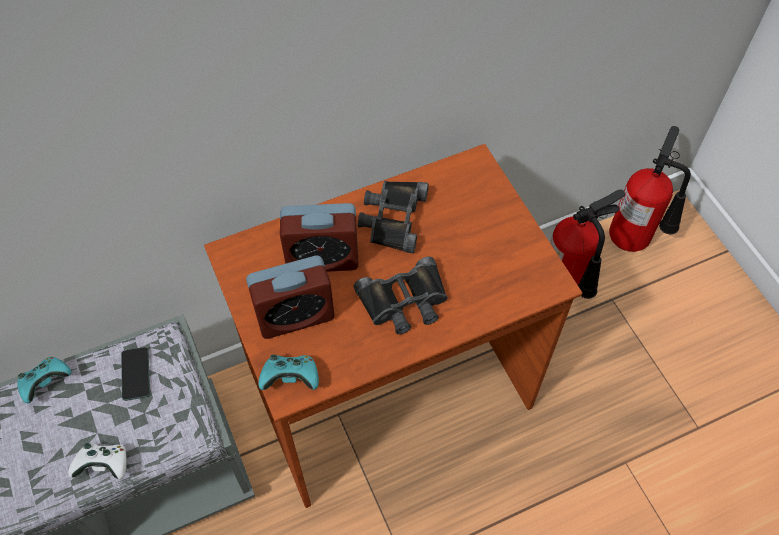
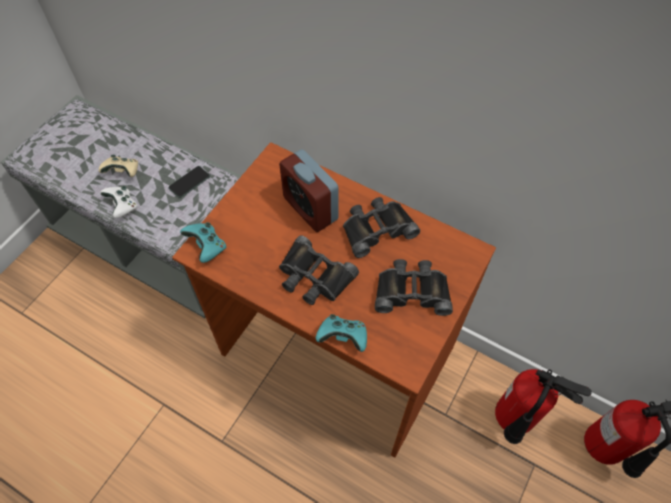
camera: 55 degrees right, 0 degrees up
(47, 383) = (155, 146): turquoise game controller -> turquoise game controller (343, 337)
(53, 438) = (123, 172): none -> beige game controller
(295, 316) = (254, 221): alarm clock -> none
(481, 233) = (412, 291): none -> black binoculars

